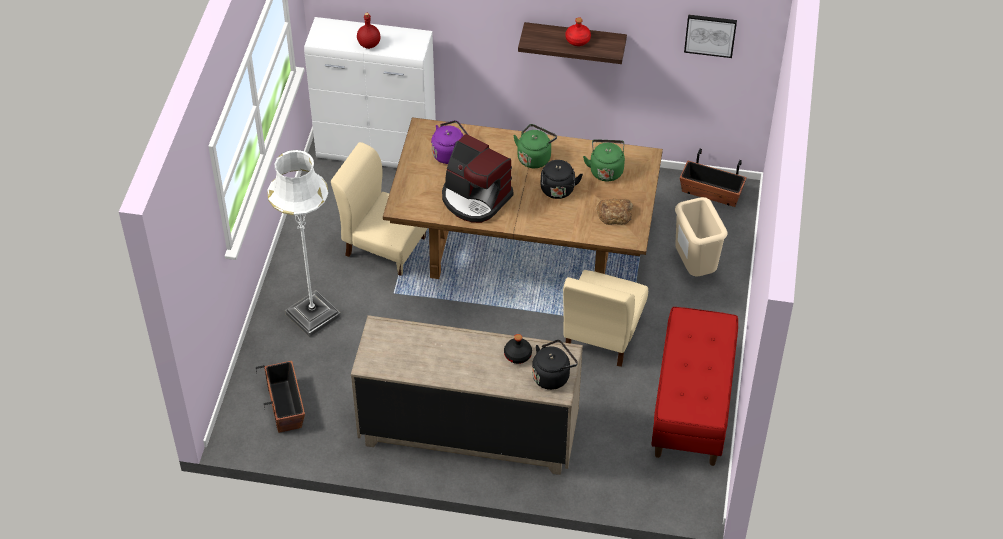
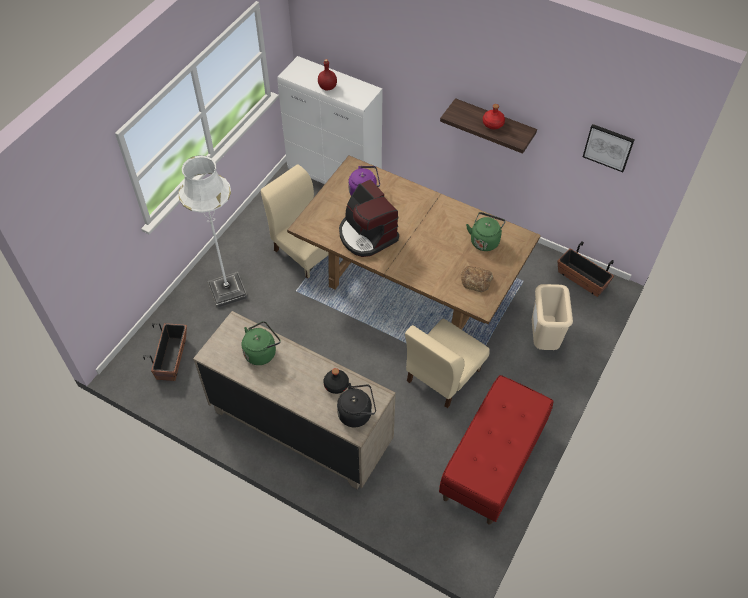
camera: 20 degrees right, 5 degrees up
(535, 157) = (431, 213): green kettle -> green kettle (262, 352)
(558, 191) = (437, 247): black kettle -> none

